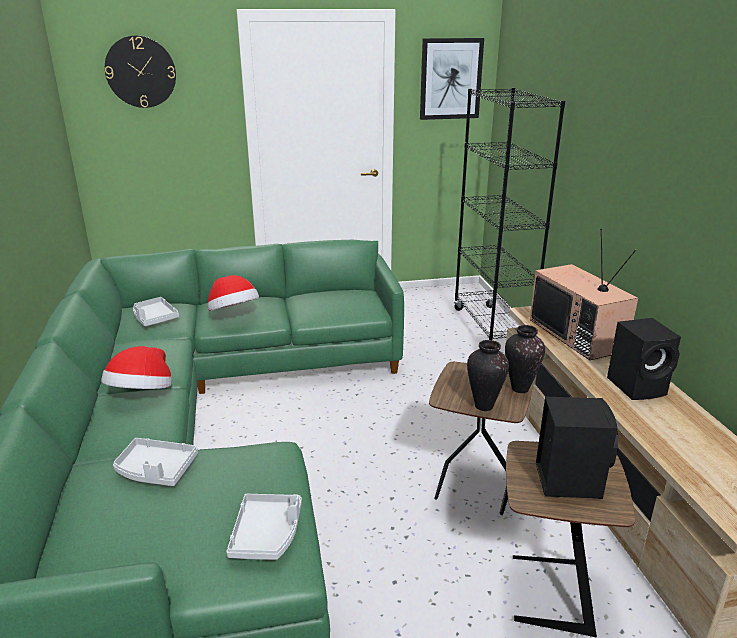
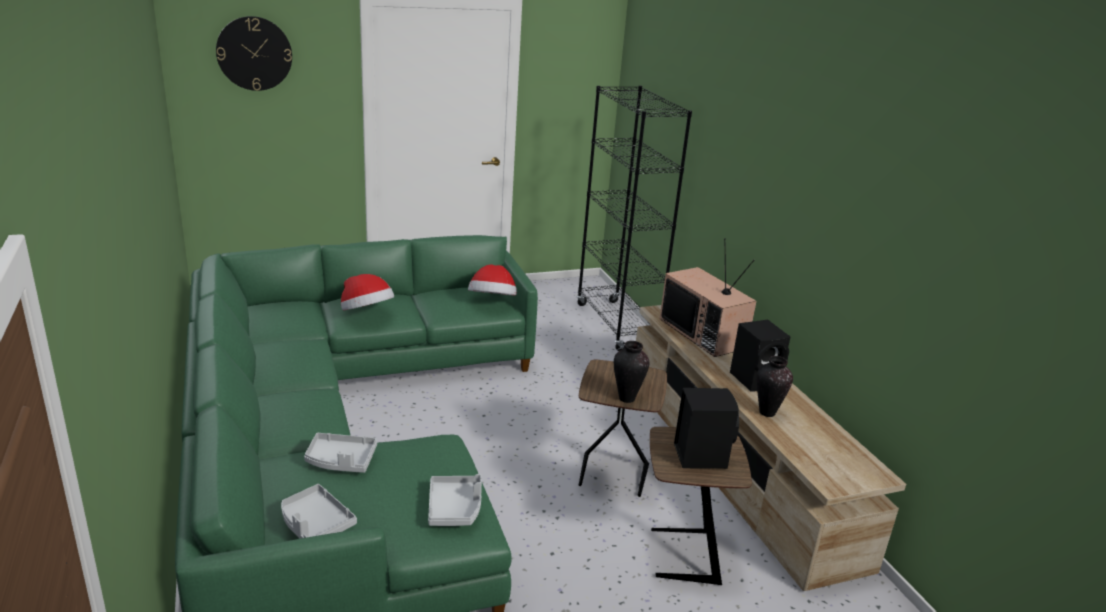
camera: 10 degrees left, 0 degrees up
(142, 394) = (300, 394): hat -> hat (492, 301)
(154, 318) = (283, 317): grey tray -> grey tray (315, 524)
(450, 79) = (575, 68): picture -> none
(520, 388) = (656, 382): vase -> vase (767, 412)

